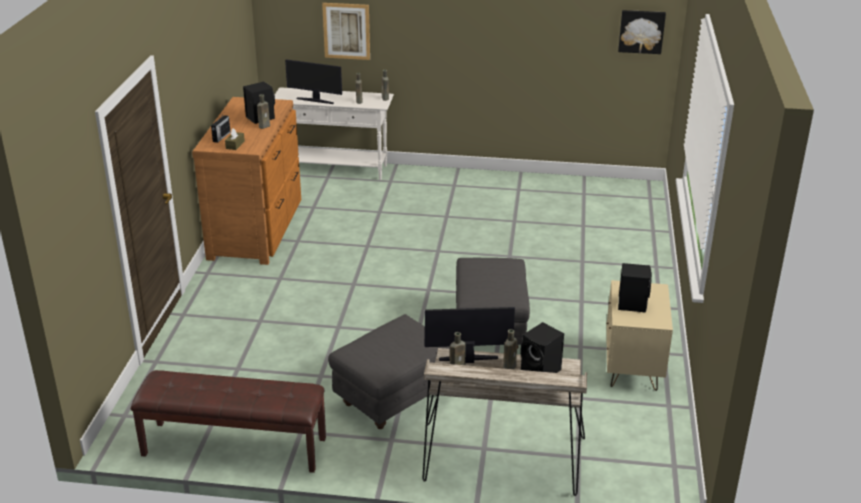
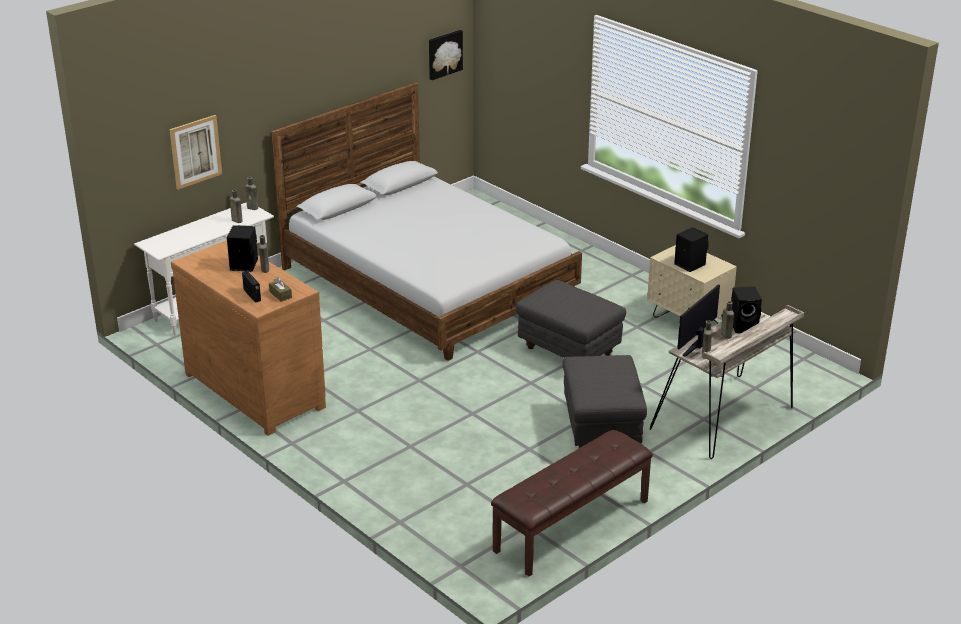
camera: 50 degrees left, 0 degrees up
(315, 100) = (197, 238): monitor -> none
(494, 226) = (428, 282): none -> bed

